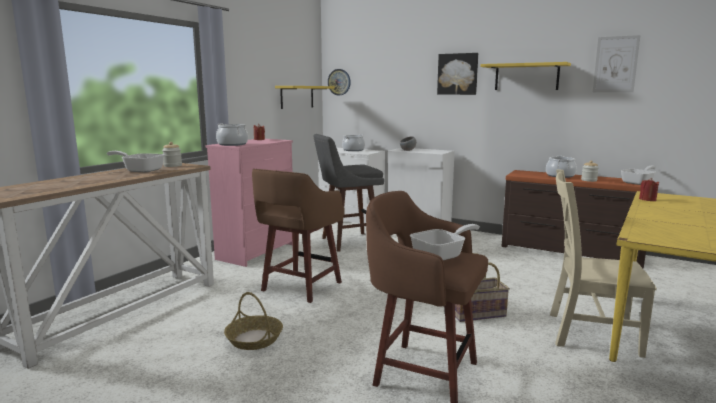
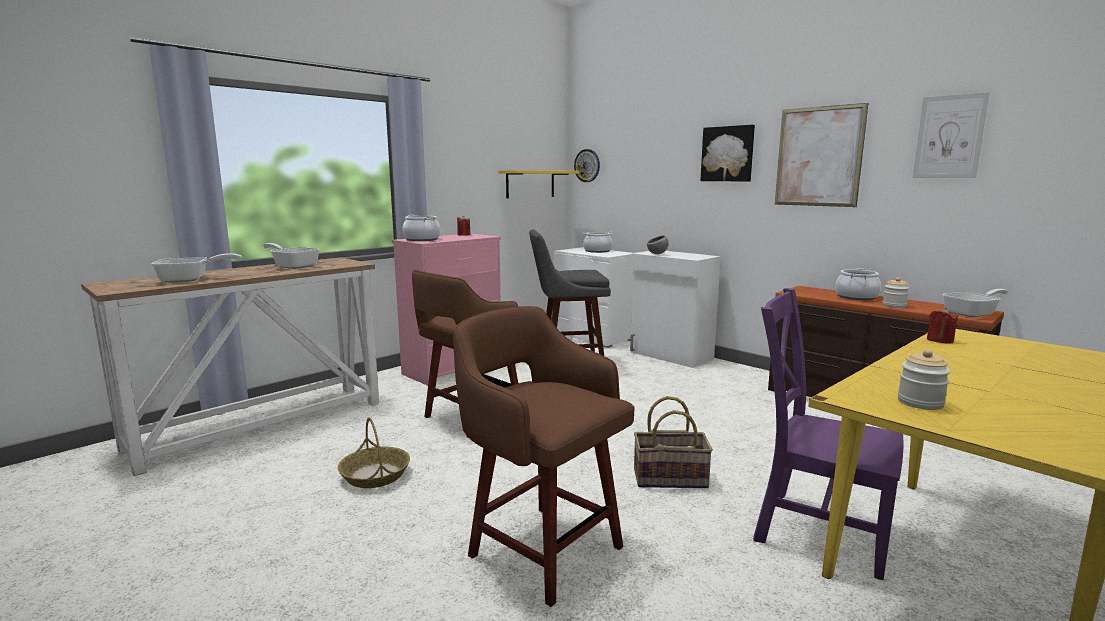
camera: 15 degrees right, 0 degrees up
(172, 165) = (335, 262): jar -> jar (920, 403)
(442, 255) = (562, 397): frying pan -> frying pan (190, 280)
(526, 77) = (818, 157): yellow shelf -> picture
(588, 333) = (815, 529): beige chair -> purple chair

